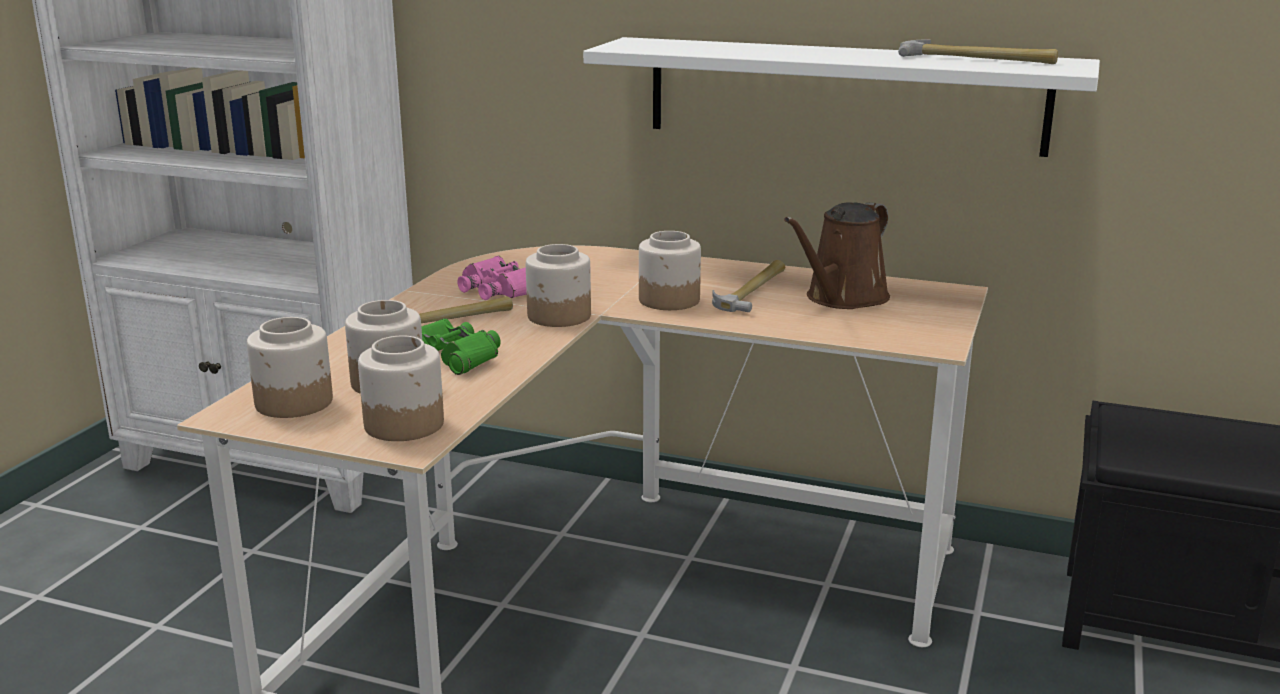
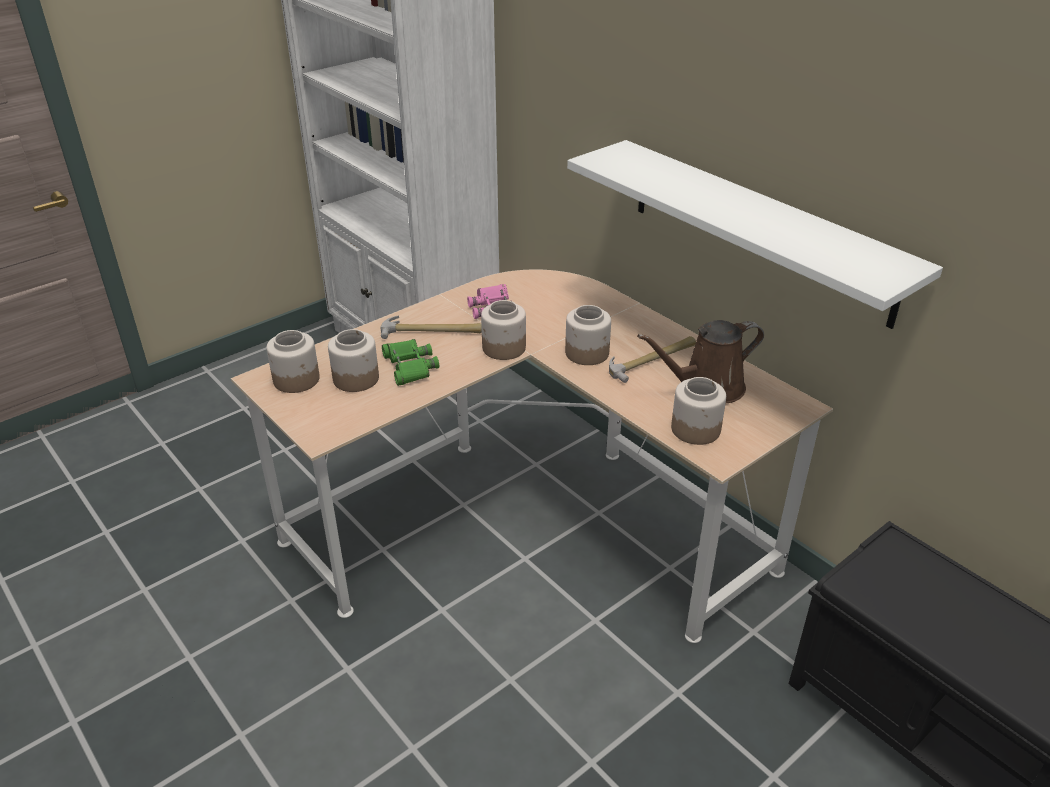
camera: 30 degrees right, 15 degrees up
(404, 424) = (333, 418): jar -> jar (696, 429)
(976, 59) = (831, 243): hammer -> none

